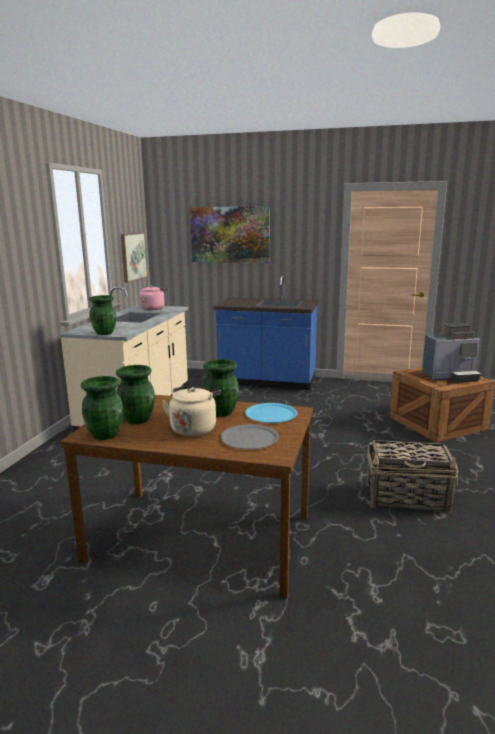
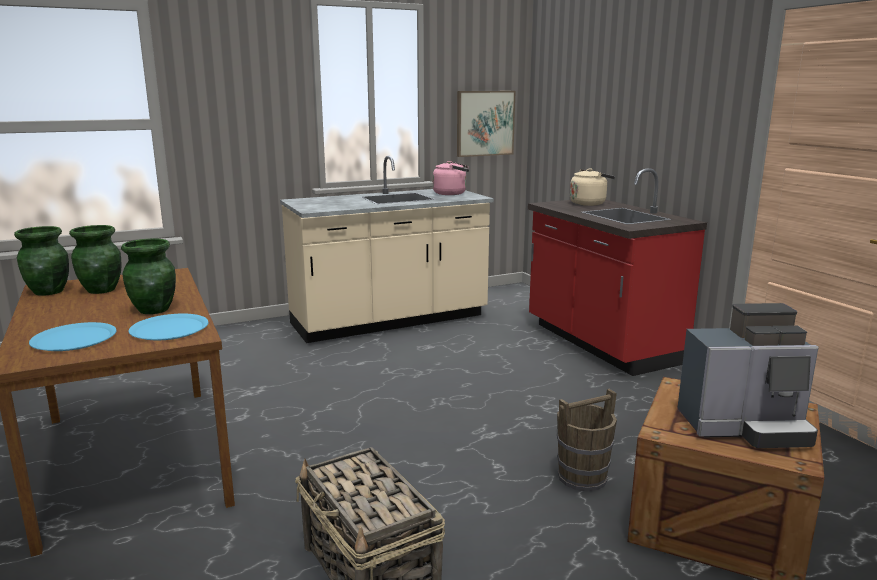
camera: 50 degrees right, 0 degrees up
(104, 333) = (305, 206): green vase -> none
(194, 428) = (90, 312): beige kettle -> beige kettle (589, 203)
(230, 235) = (608, 97): picture -> none
(250, 438) = (74, 339): grey plate -> blue plate
(267, 382) = (600, 344): blue counter -> red counter
(382, 431) = (582, 477): none -> brown bucket
(451, 377) = (745, 428): coffee machine -> coffee machine turned 45 degrees counterclockwise

